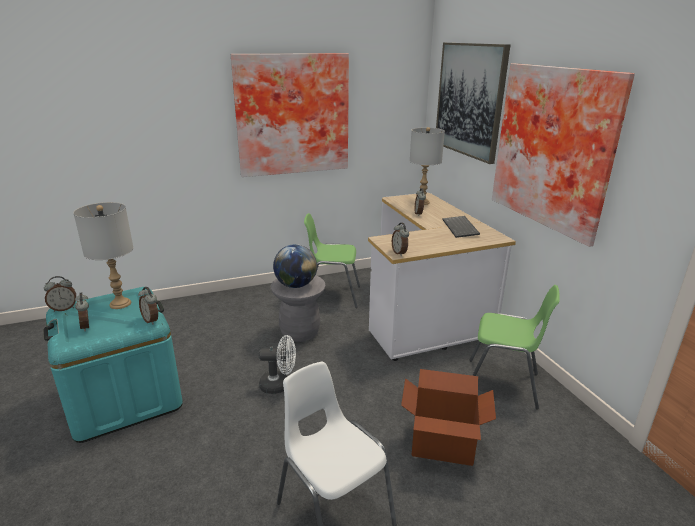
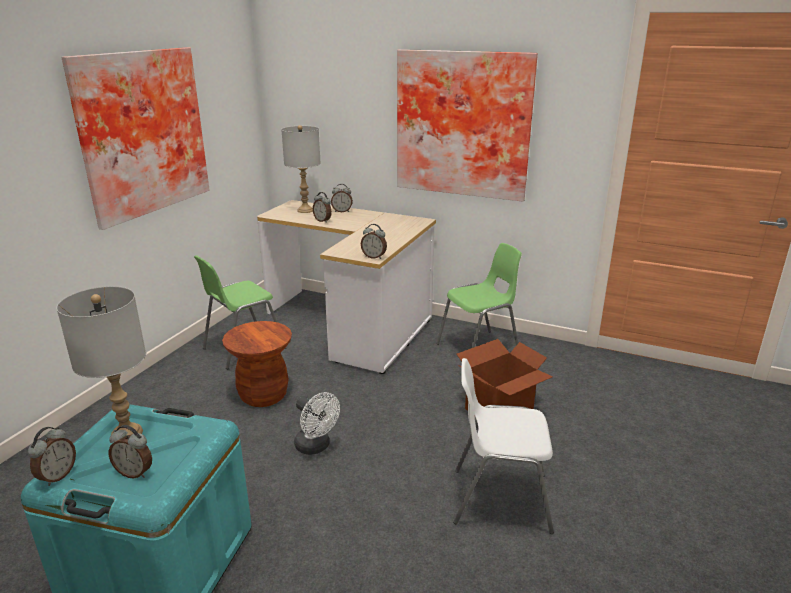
camera: 45 degrees left, 0 degrees up
(151, 320) = (211, 424): alarm clock -> alarm clock (342, 211)
(279, 385) = (316, 447): white fan -> white fan turned 90 degrees clockwise
(295, 285) = (256, 337): globe -> none
(300, 332) = (263, 395): grey stool -> brown stool
(461, 228) = (380, 222): keyboard -> none
(469, 100) = (335, 90): picture -> none

